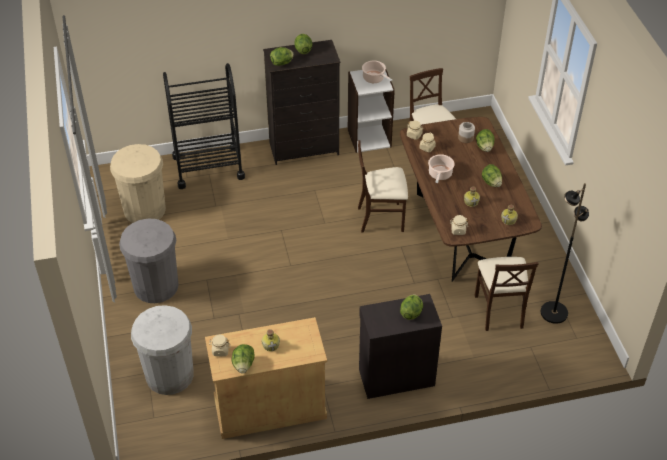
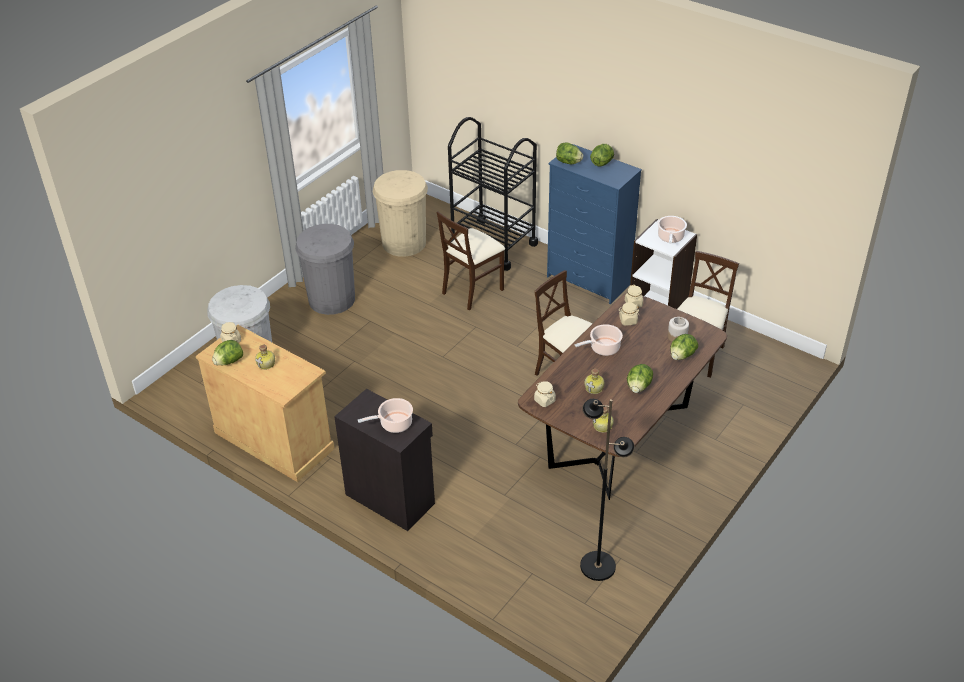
camera: 50 degrees right, 5 degrees down
(304, 149) = (589, 281): black dresser -> blue dresser
(411, 312) = (394, 424): lettuce -> cooking pot
(499, 310) = (552, 523): beige chair -> beige chair (472, 290)

